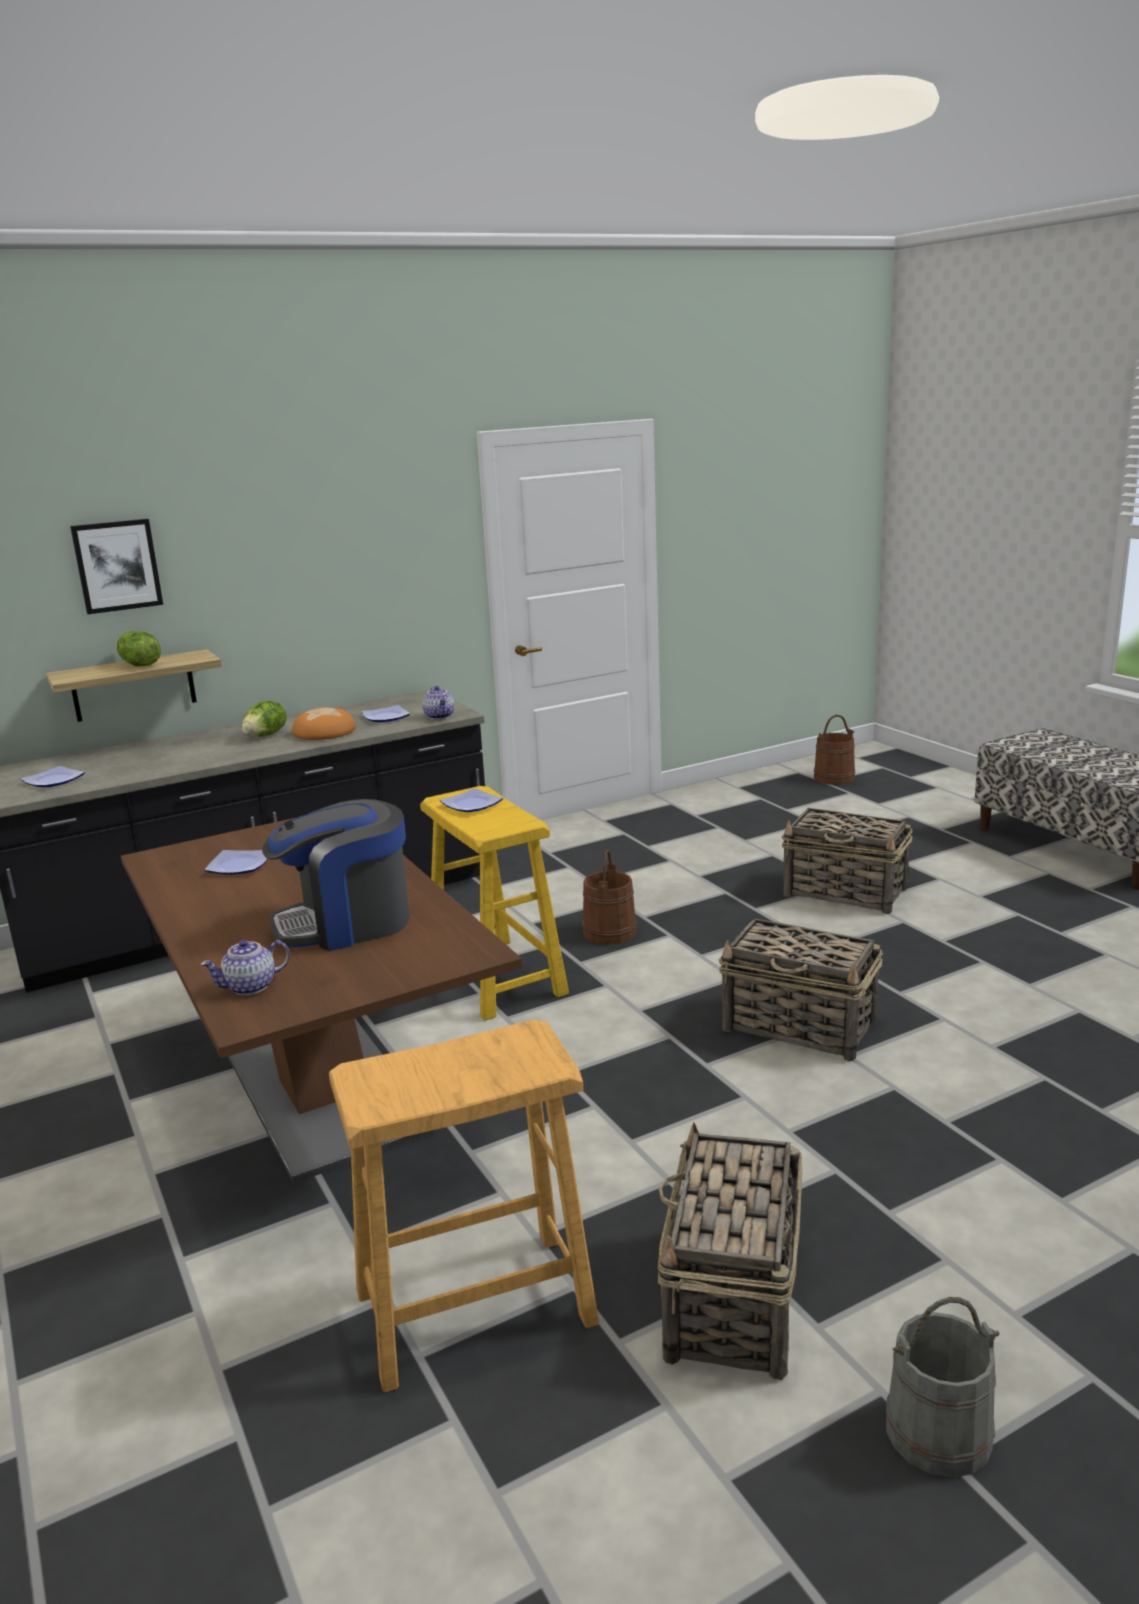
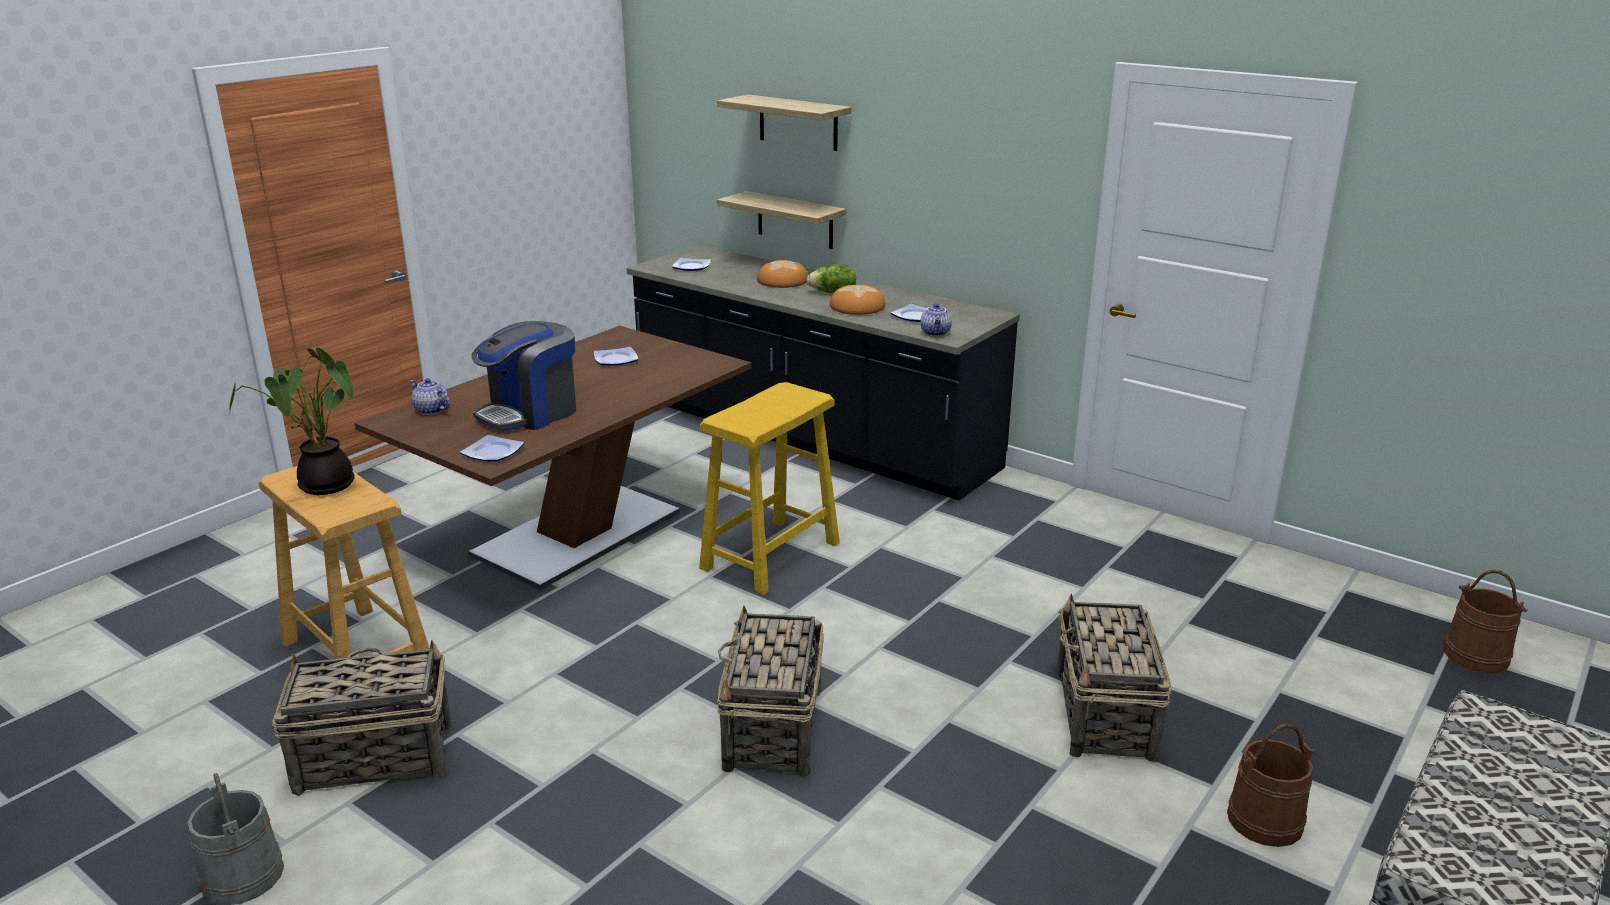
camera: 65 degrees right, 5 degrees up
(117, 566) = (798, 122): picture -> shelf
(139, 665) = (781, 204): lettuce -> none
(188, 749) = (782, 281): none -> bread
(346, 924) = (530, 413): coffee machine -> coffee machine turned 90 degrees counterclockwise
(436, 1074) = (321, 486): none -> potted plant
(440, 716) = (936, 333): teapot -> teapot turned 45 degrees counterclockwise
(471, 804) = (781, 400): plate -> plate (494, 452)
(609, 931) = (892, 588): brown bucket -> brown bucket (1264, 820)

